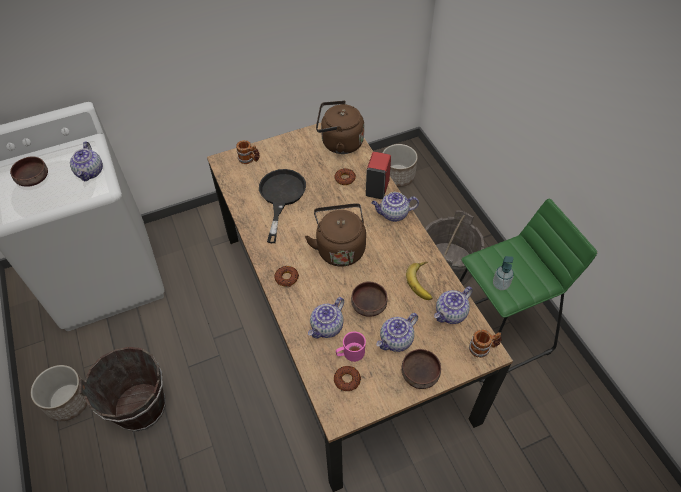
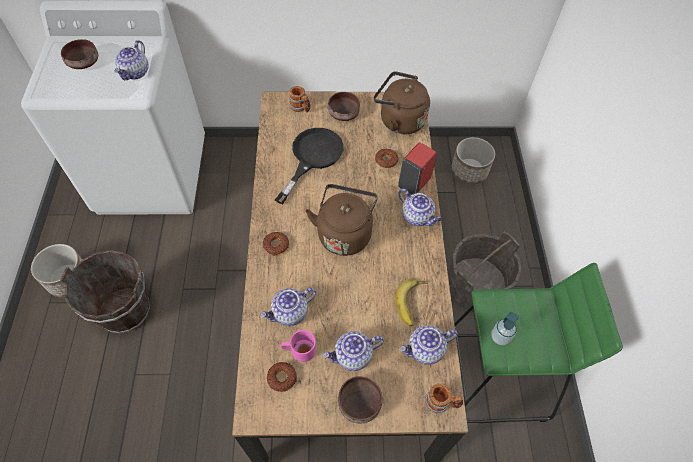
camera: 20 degrees right, 5 degrees up
(369, 304) = (344, 305): brown bowl -> brown bowl (344, 113)
(393, 214) = (417, 217): teapot -> teapot turned 150 degrees counterclockwise

